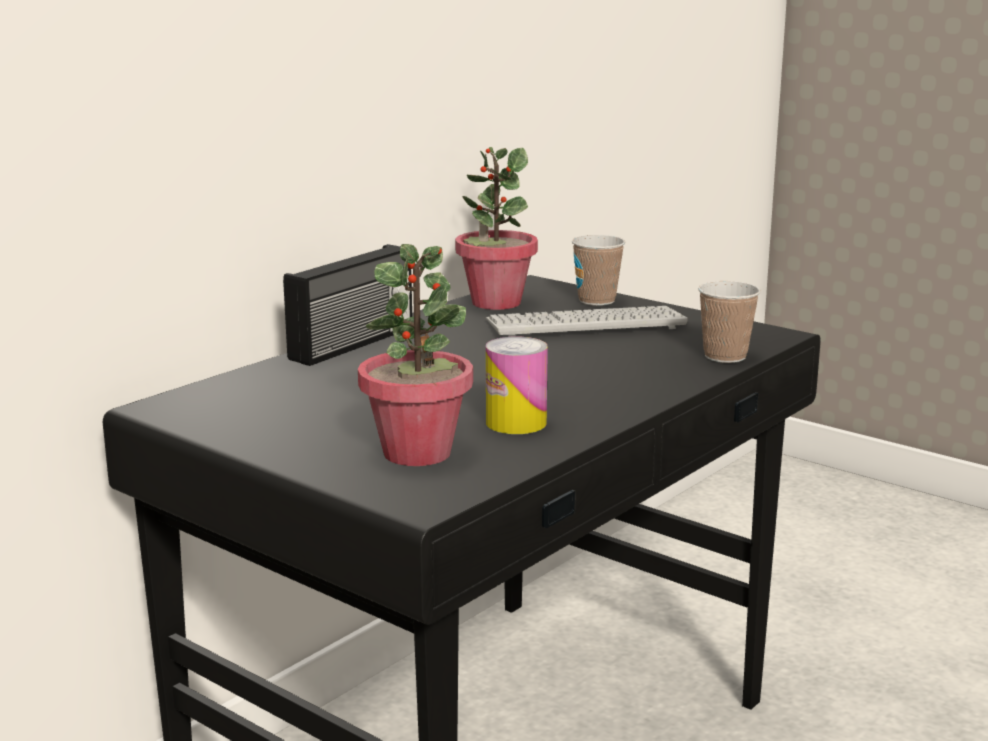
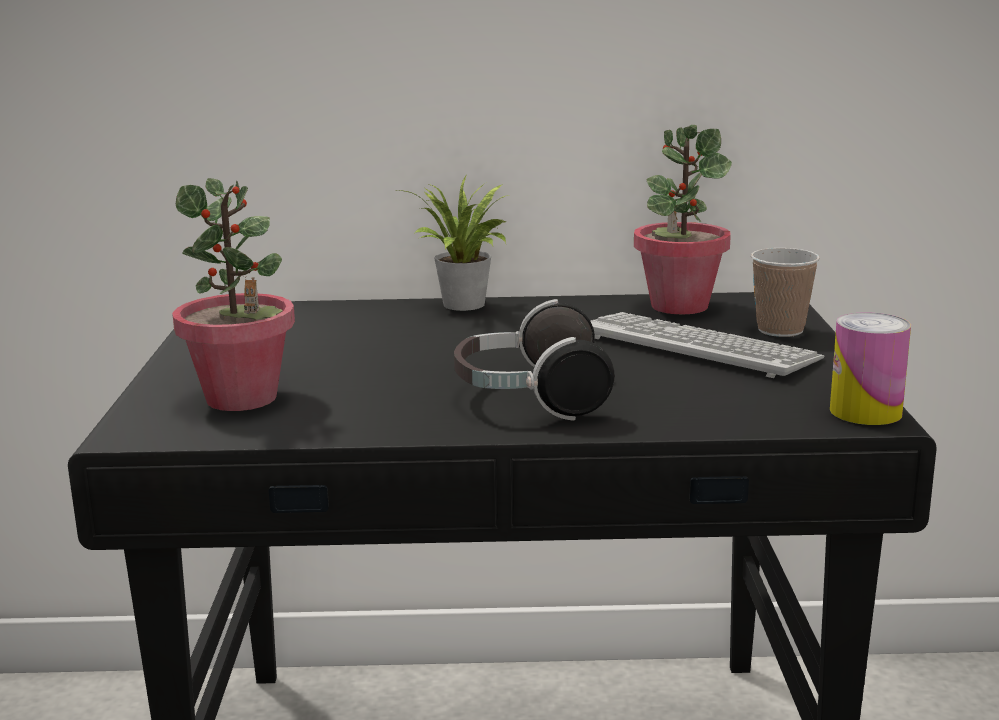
camera: 50 degrees right, 0 degrees up
(354, 344) = (464, 306): radio -> potted plant
(516, 423) = (371, 404): can -> can (865, 412)
(590, 383) = (529, 397): none -> headphones
(725, 356) = (735, 419): cup -> none

